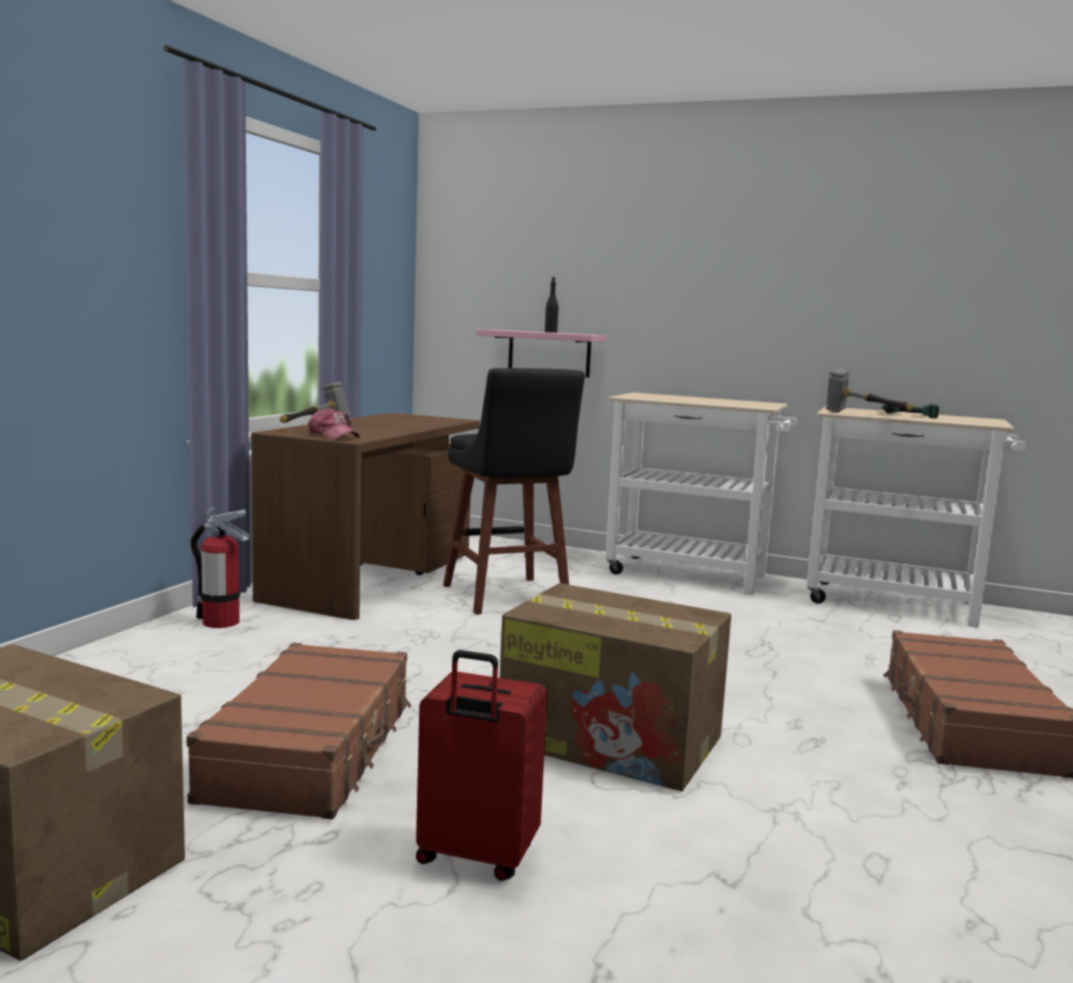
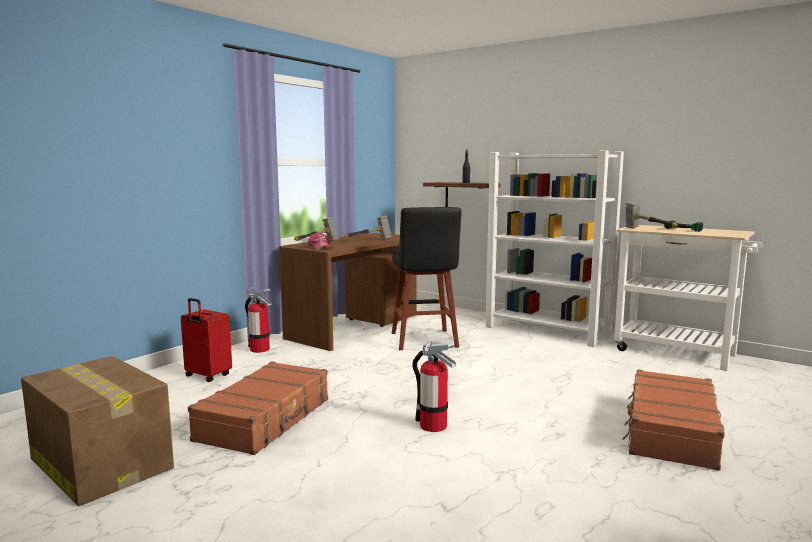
camera: 15 degrees right, 0 degrees up
(403, 425) = (369, 240): none -> hammer
(475, 857) = (315, 481): red suitcase -> red suitcase (207, 376)
(549, 353) = (468, 195): pink shelf -> brown shelf
(614, 740) = (432, 426): cardboard box -> fire extinguisher
(689, 575) = (547, 330): white cart -> white bookcase

